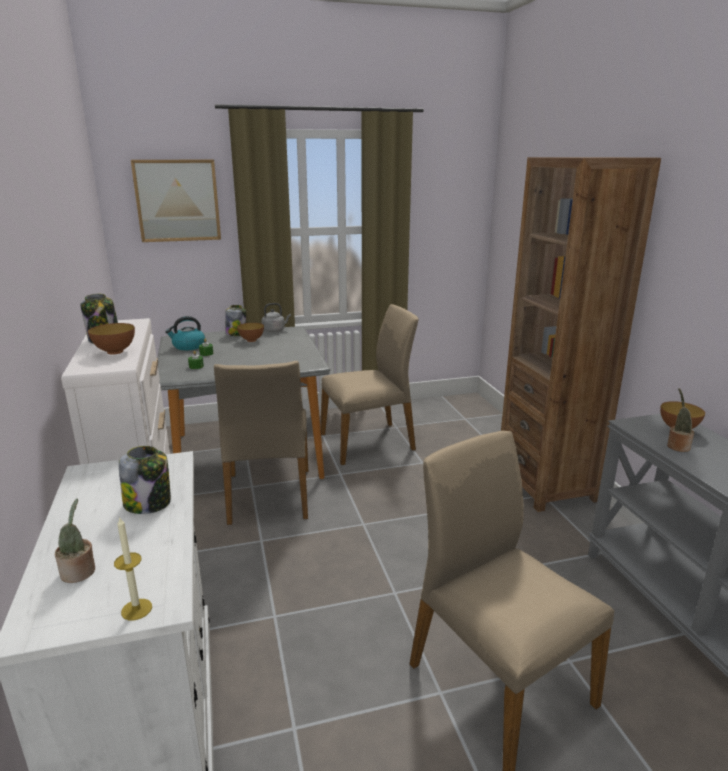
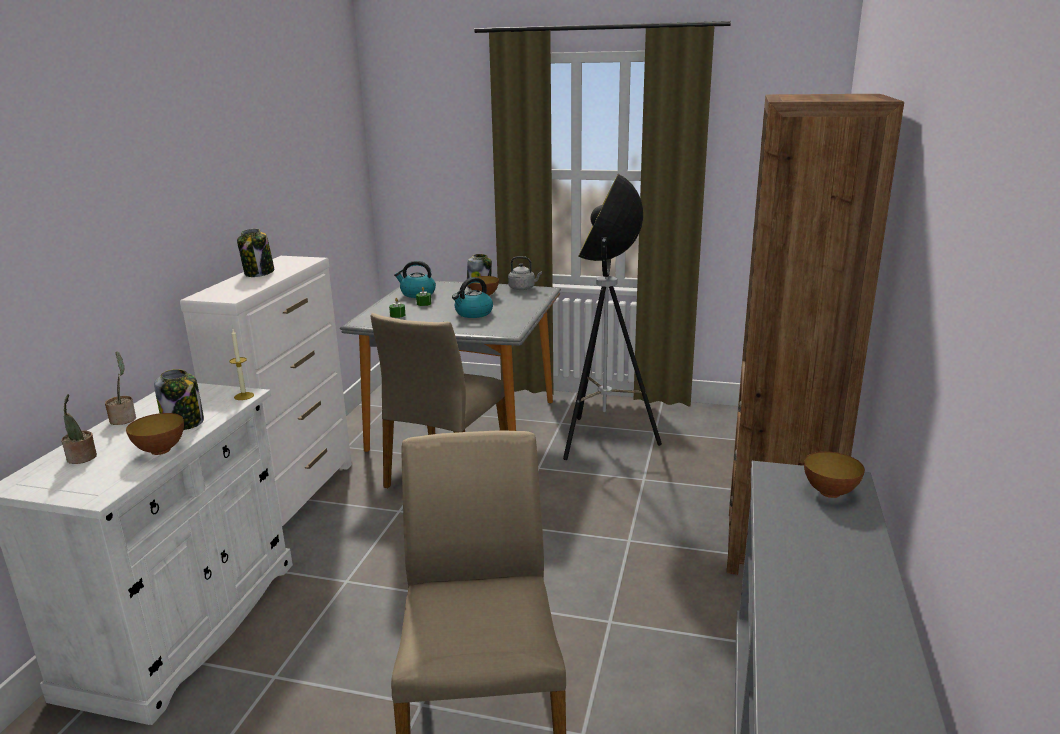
camera: 30 degrees right, 0 degrees up
(115, 352) = (247, 285): bowl -> bowl (160, 450)
(136, 609) = (80, 492): candle -> candle (244, 396)
(177, 200) = (439, 134): picture -> none
(262, 355) = (473, 313): none -> kettle
(368, 442) = (604, 441): beige chair -> floor lamp
(677, 446) = (790, 510): potted plant -> potted plant (124, 419)

